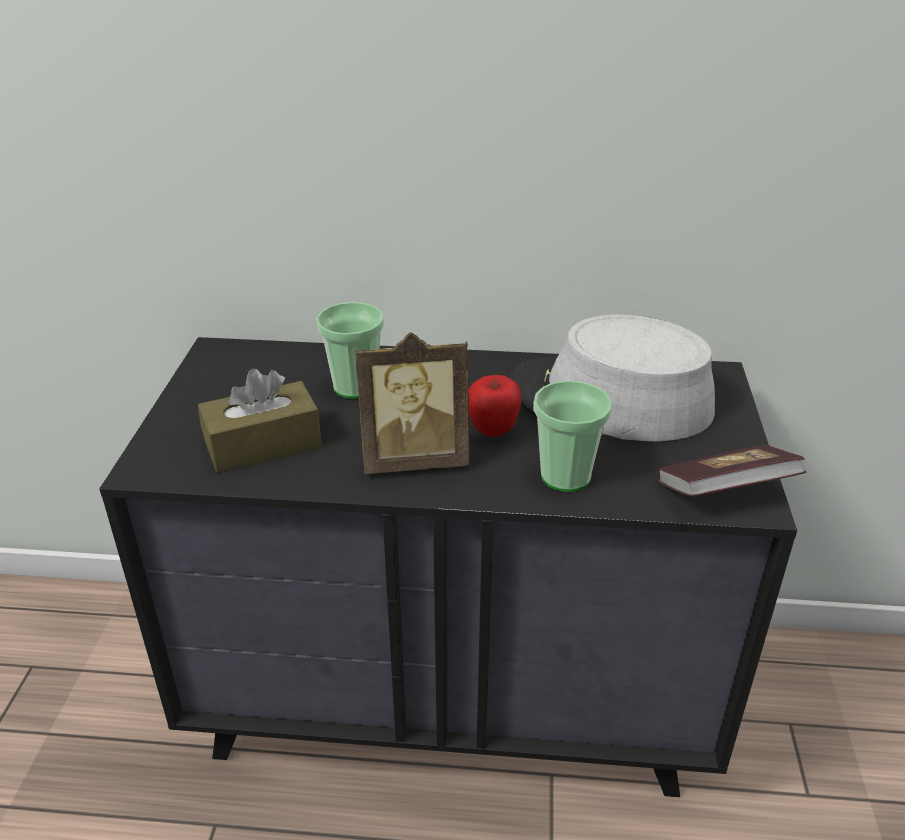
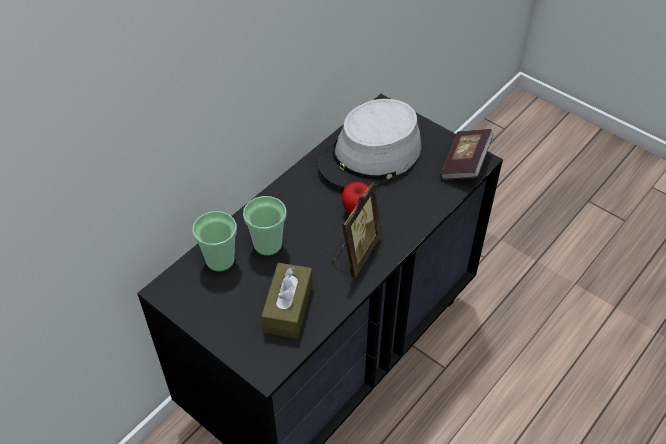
camera: 55 degrees left, 15 degrees up
(565, 476) = (413, 207): cup -> cup (220, 260)

